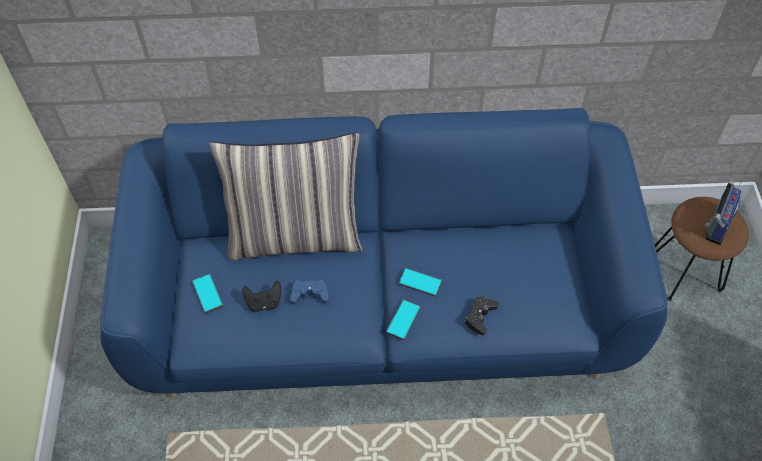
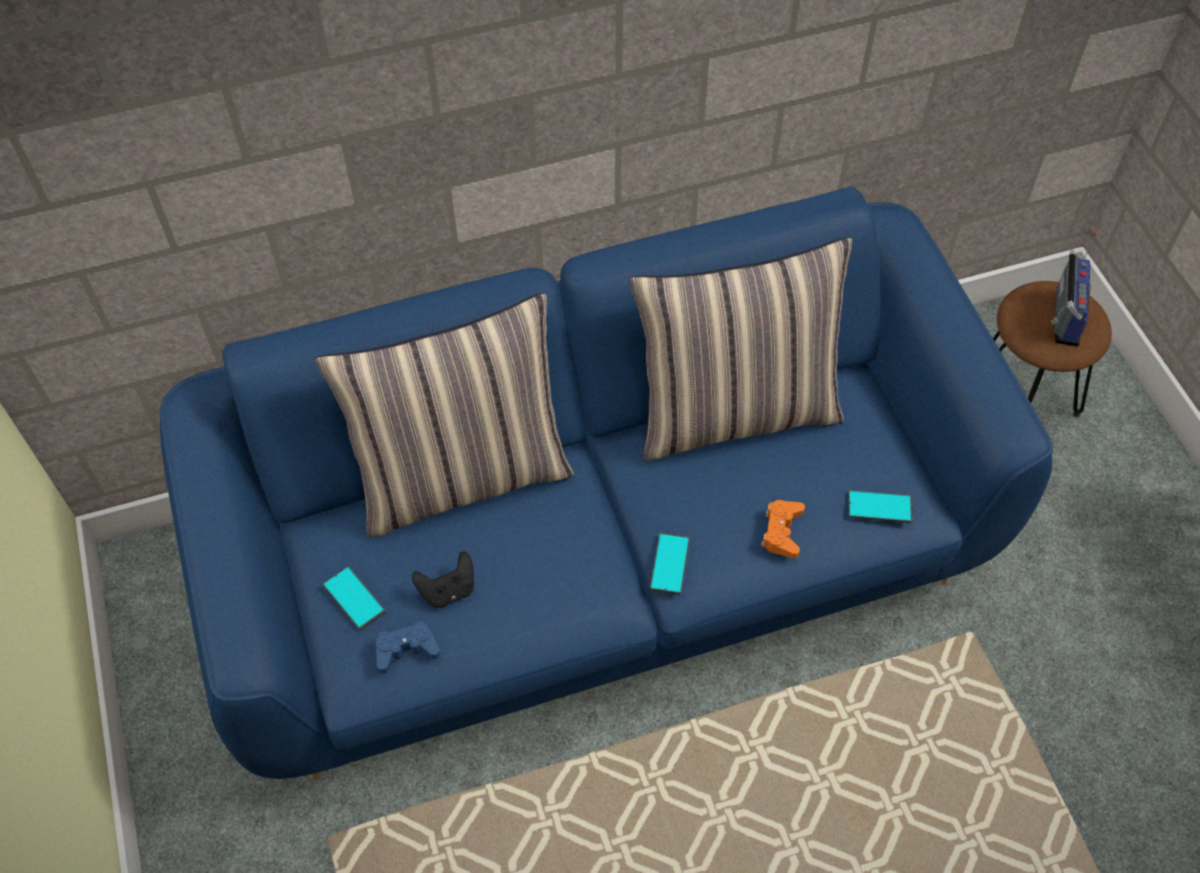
camera: 15 degrees left, 0 degrees up
(310, 294) = (515, 560): blue game controller -> blue game controller (406, 650)
(420, 282) = (677, 501): phone -> phone (879, 507)
(476, 235) = (735, 411): none -> pillow
(480, 317) = (782, 531): black game controller -> orange game controller

